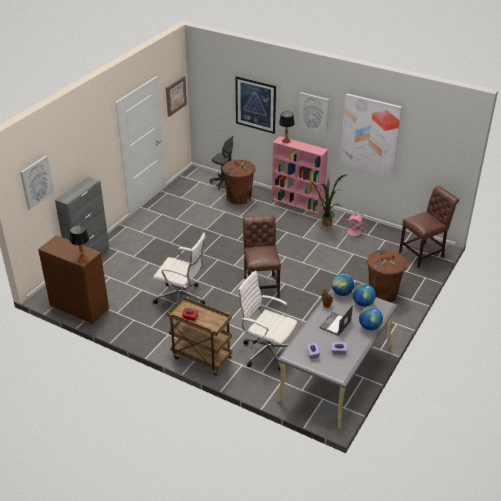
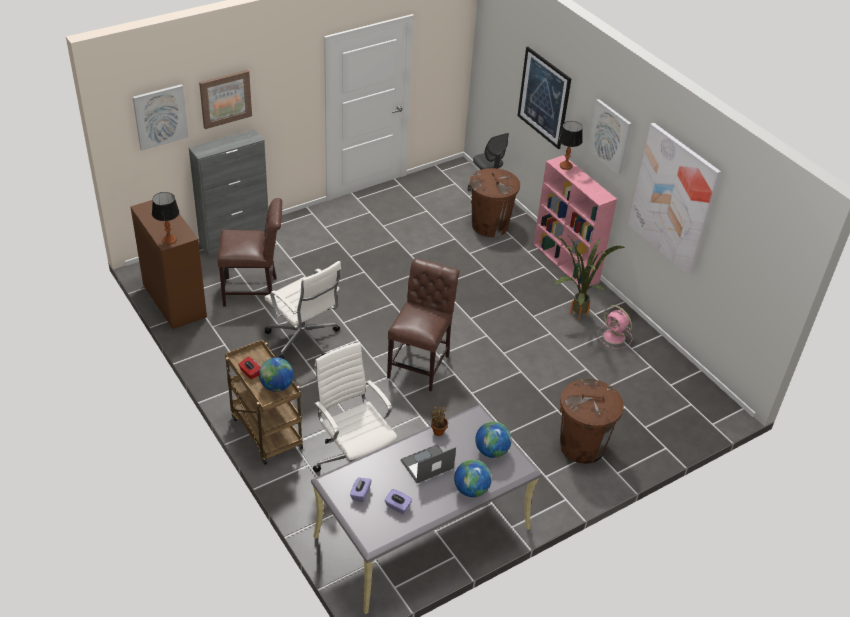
camera: 25 degrees right, 5 degrees up
(175, 95) = (445, 50): picture -> picture (225, 98)
(342, 293) = (474, 423): globe -> globe (277, 386)
(423, 254) = (692, 411): brown chair -> brown chair (254, 292)

